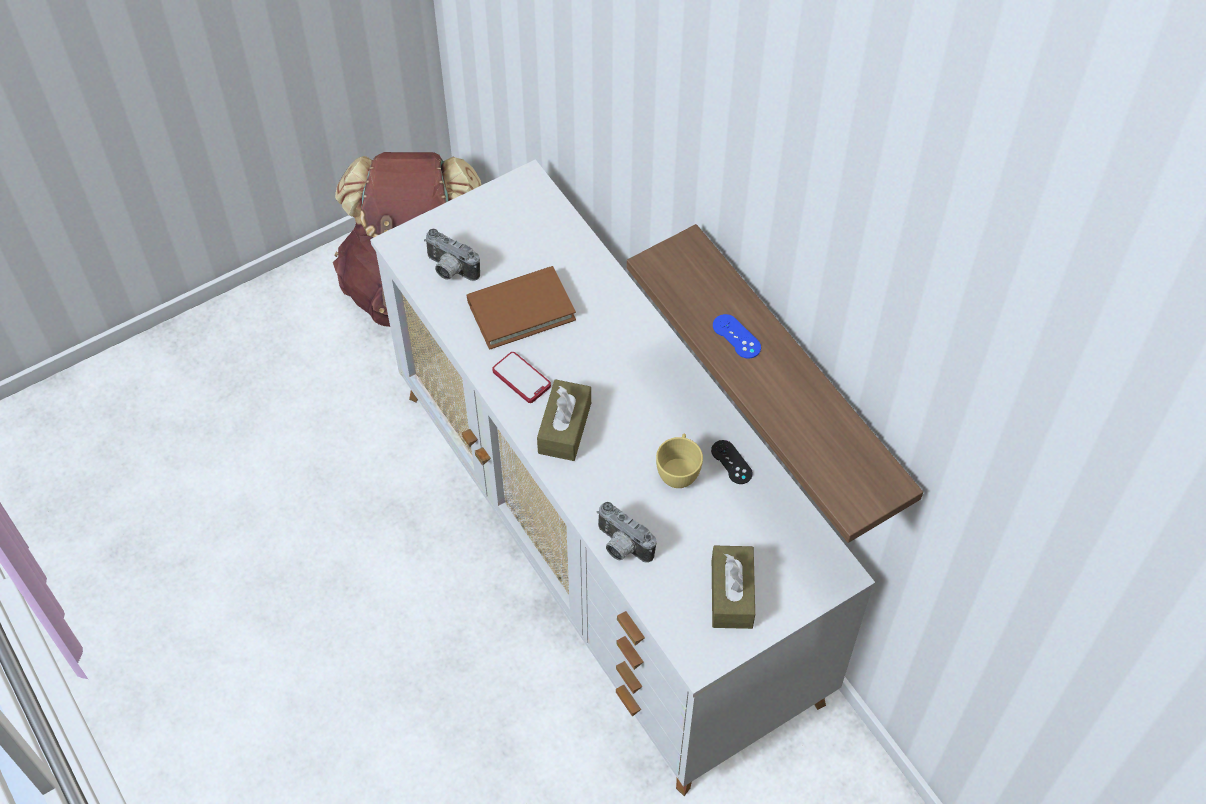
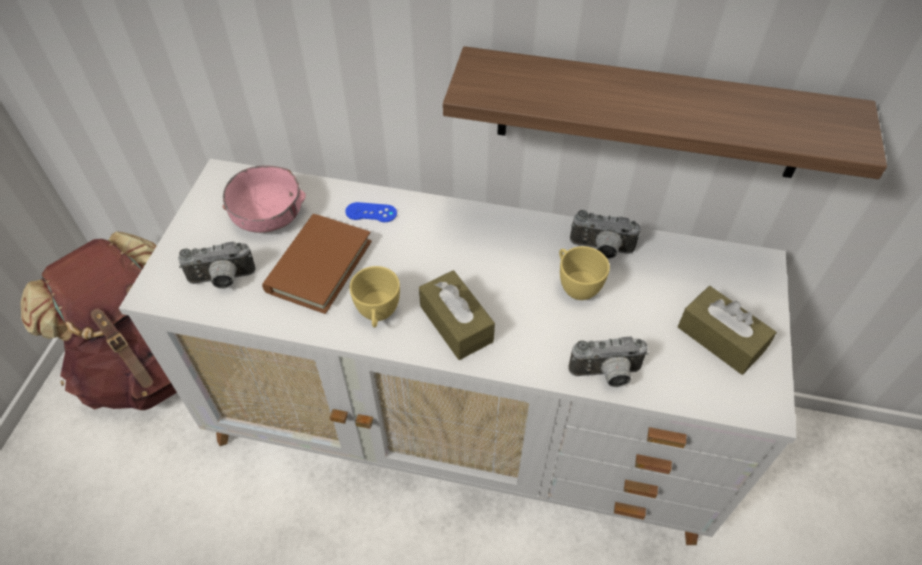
camera: 45 degrees left, 5 degrees down
(521, 378) = (378, 315): phone -> yellow cup
(527, 241) = (267, 215): none -> pink bowl
(731, 462) = (601, 250): black game controller -> camera
(736, 336) = (604, 95): blue game controller -> blue game controller (371, 212)

